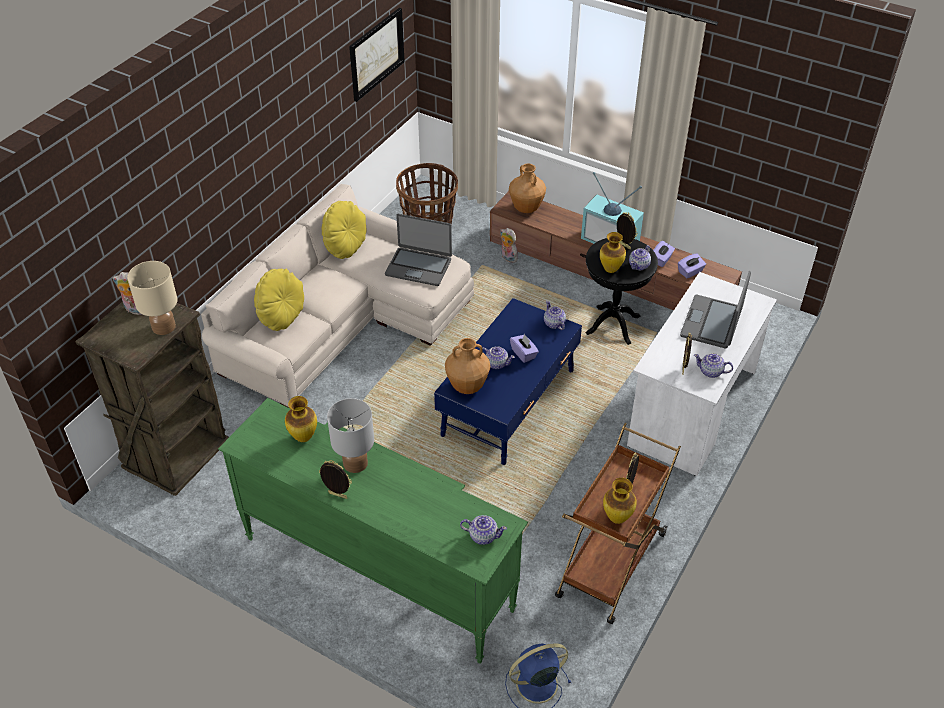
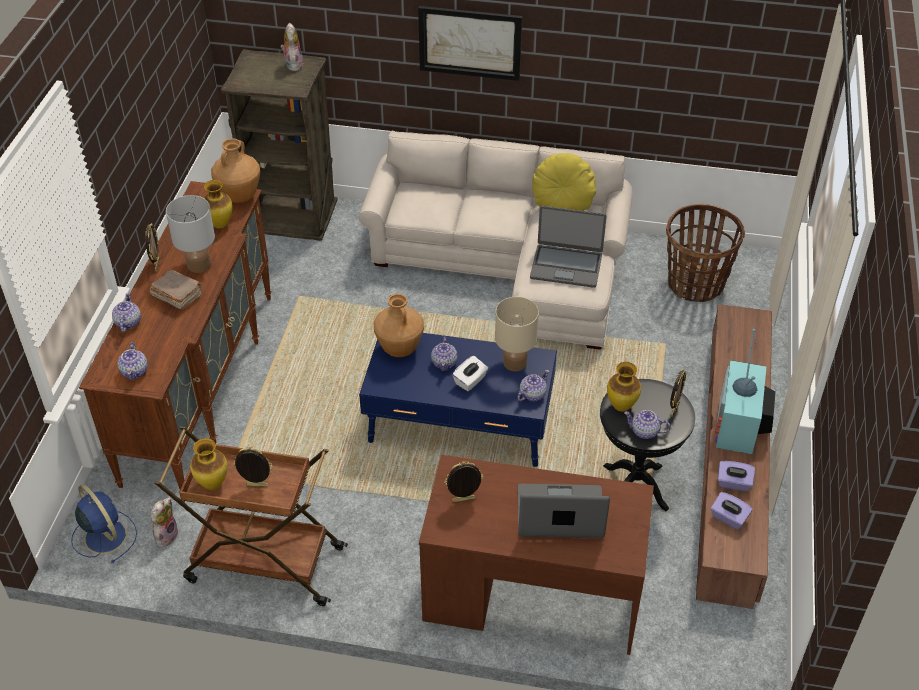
camera: 70 degrees right, 0 degrees up
(163, 327) = (278, 85): beige table lamp -> beige table lamp (514, 363)
(282, 318) = (435, 197): yellow pillow -> none
(376, 54) = (744, 63): picture -> picture (470, 42)
(378, 572) = (202, 386): green cabinet -> brown cabinet
(391, 487) = (177, 295): none -> brown book
(418, 267) = (566, 266): laptop -> laptop turned 75 degrees counterclockwise
(507, 258) = (692, 362): plush toy -> plush toy (166, 535)
(524, 354) = (470, 381): purple tissue box -> white tissue box
(526, 209) = (744, 334): brown vase -> brown vase (239, 197)
(692, 408) = (531, 596): white desk -> brown desk
(711, 372) = (470, 528): teapot -> teapot (128, 323)

